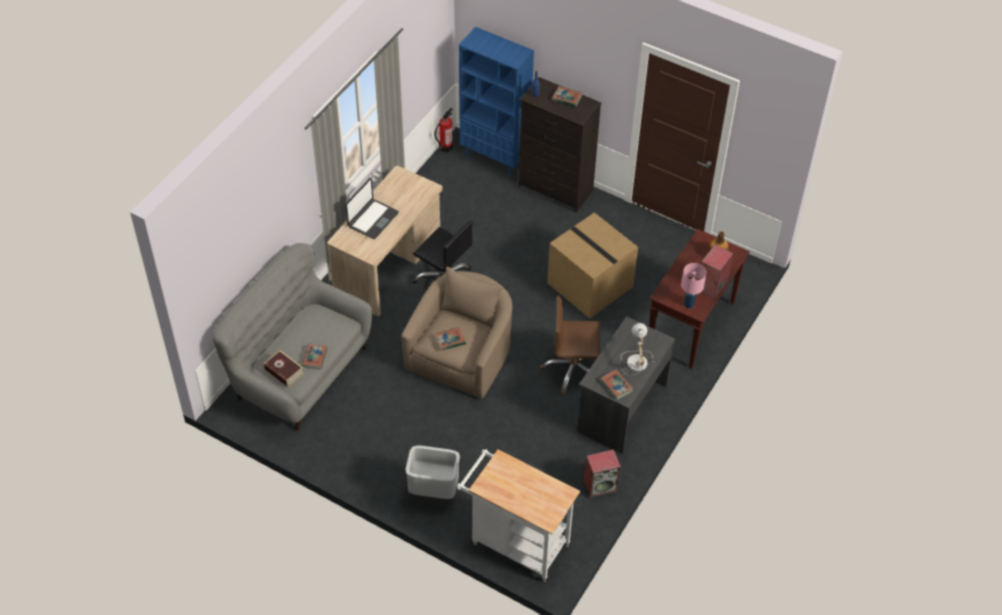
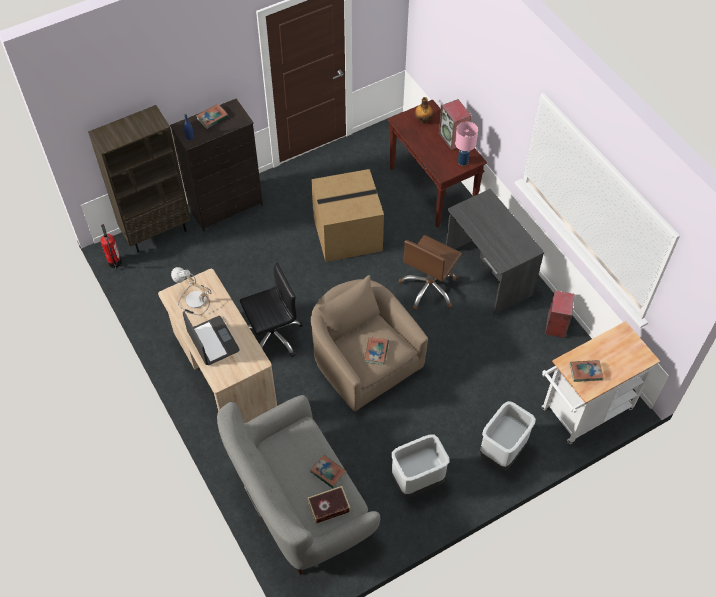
camera: 60 degrees left, 5 degrees up
(367, 443) = (417, 480): none -> grey trash can
(495, 158) = (157, 232): blue bookcase -> brown bookcase
(616, 386) = (517, 249): book -> book (586, 372)
(634, 362) = (499, 225): table lamp -> table lamp (193, 301)

